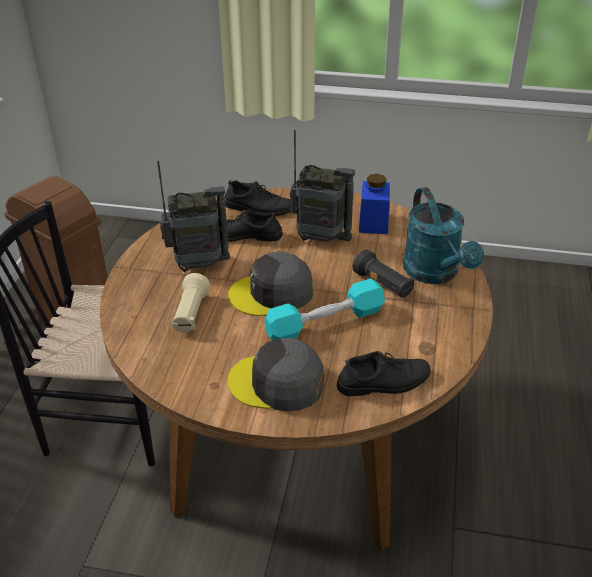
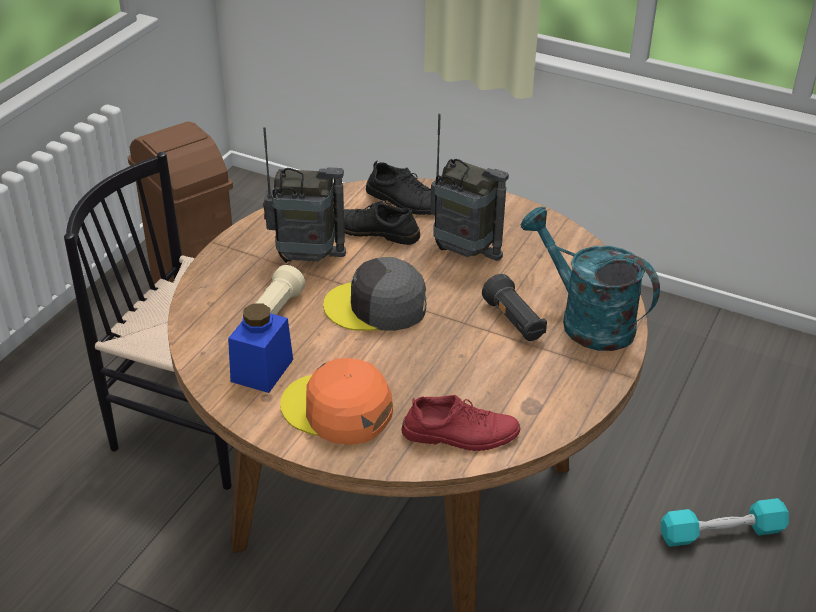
camera: 15 degrees right, 0 degrees up
(277, 383) = (337, 410): grey cap -> orange cap
(324, 322) = (423, 352): turquoise dumbbell -> turquoise dumbbell (721, 533)
(373, 223) = (539, 243): blue jar -> blue jar (262, 370)
(384, 382) = (460, 434): black shoe -> red shoe
(435, 274) = (586, 320): turquoise watering can -> turquoise watering can turned 135 degrees clockwise

